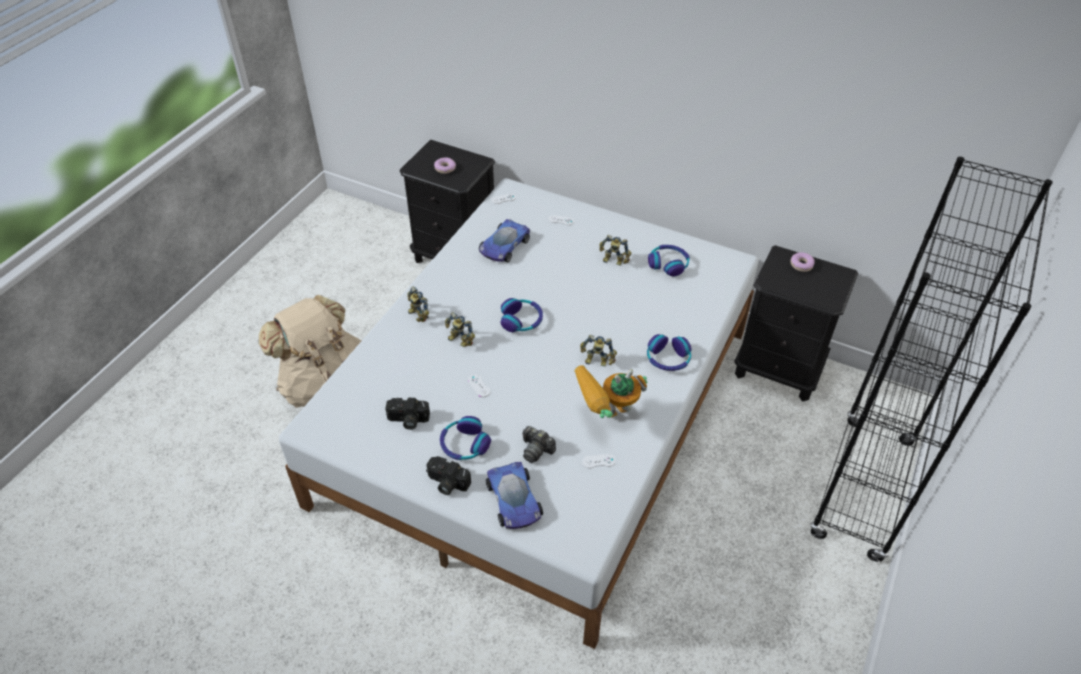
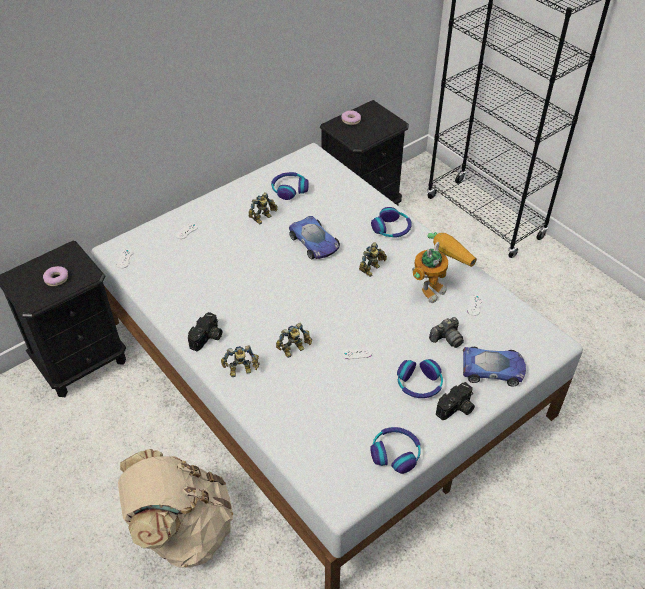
camera: 65 degrees left, 0 degrees up
(407, 420) = (371, 417): camera -> camera (207, 338)
(504, 246) = (191, 280): toy car -> toy car (314, 243)
(521, 320) = (295, 299): headphones -> headphones (395, 453)
(607, 419) = (435, 285): toy robot -> toy robot turned 135 degrees counterclockwise

